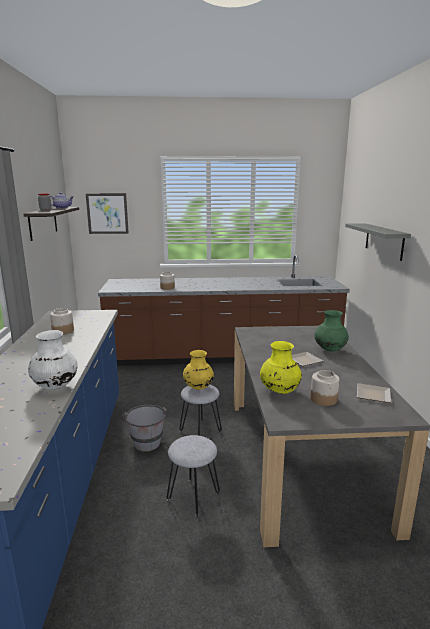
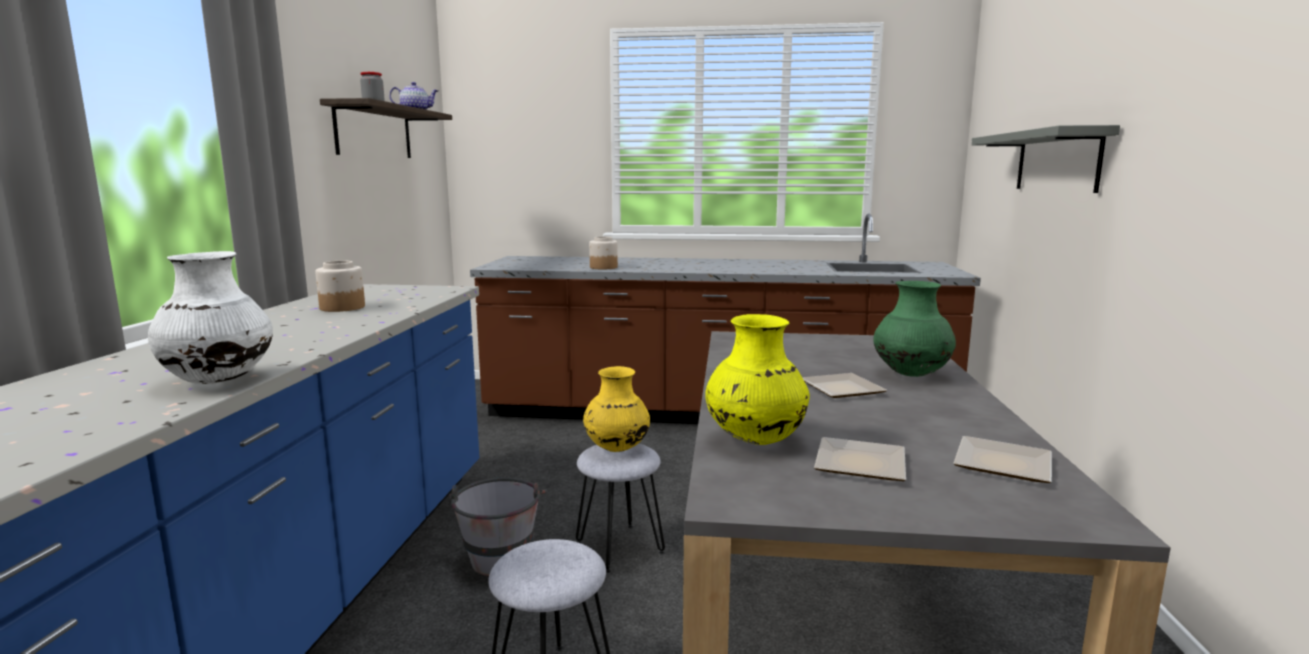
camera: 10 degrees right, 5 degrees down
(107, 213) = (512, 137): picture -> none
(324, 399) = (863, 463): jar -> plate

